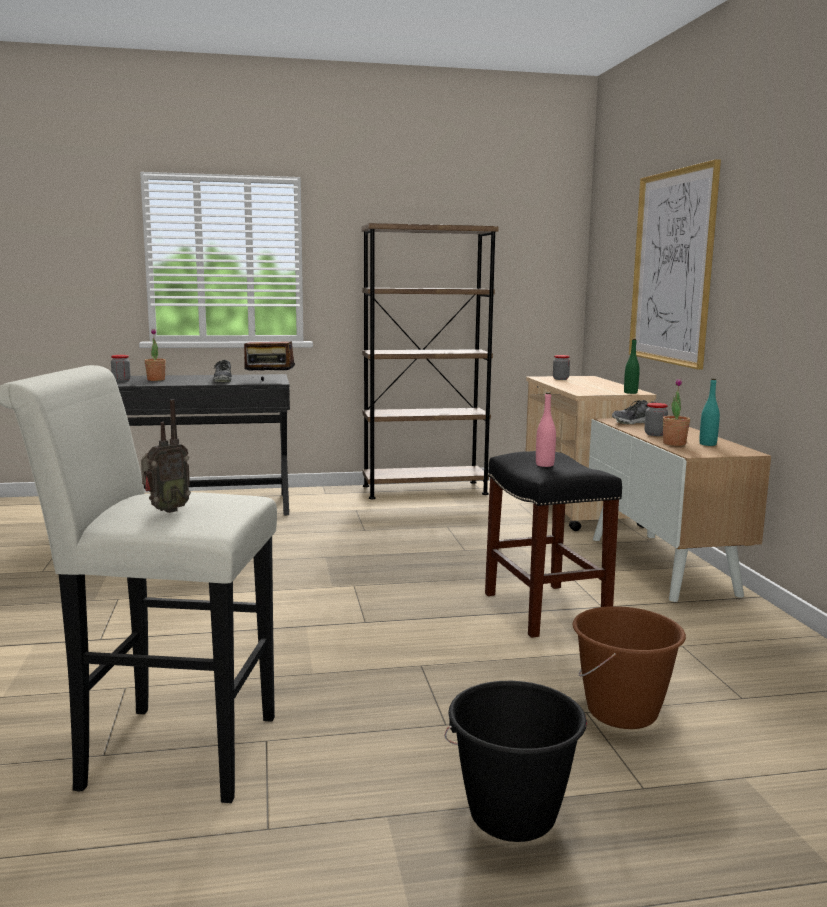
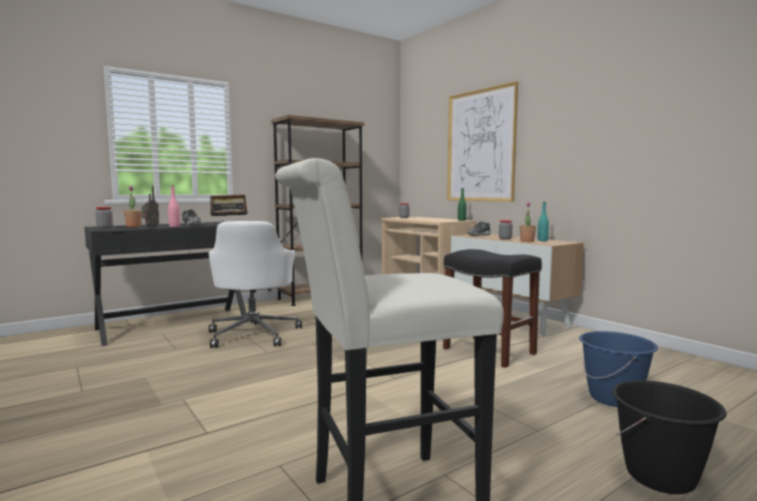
camera: 25 degrees left, 5 degrees down
(165, 510) = (412, 282): radio -> radio (150, 227)
(275, 533) = (254, 334): none -> white office chair
(544, 465) = (489, 255): pink bottle -> pink bottle (174, 226)
(622, 712) = (614, 398): brown bucket -> blue bucket

